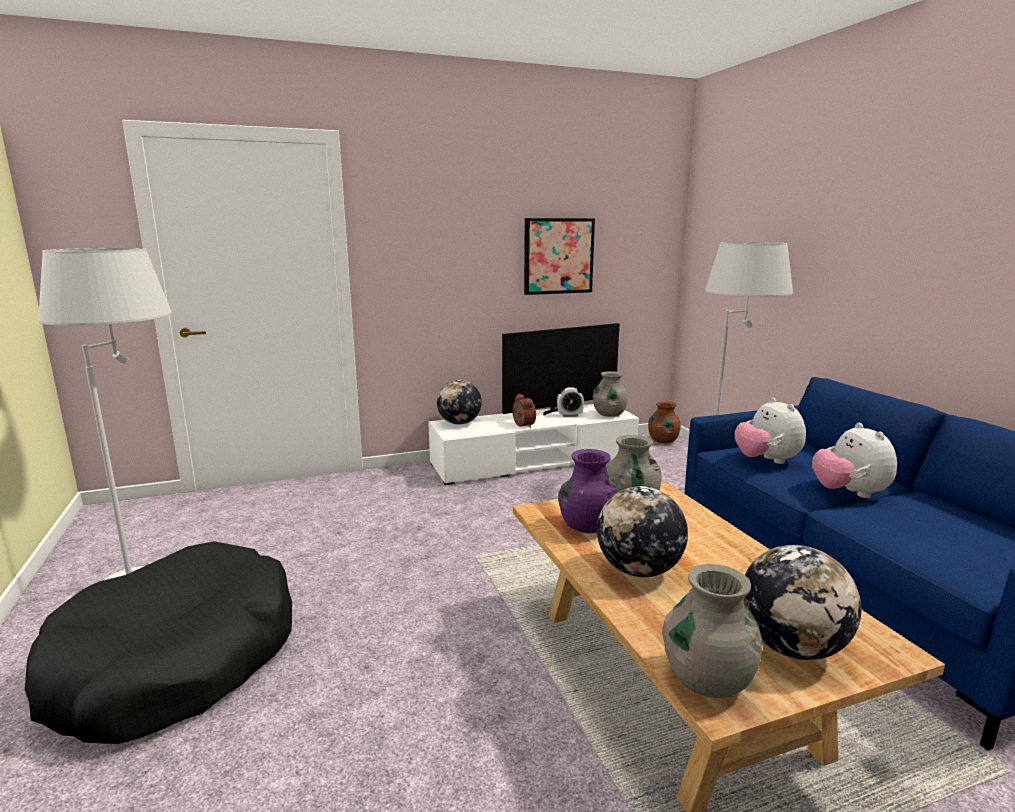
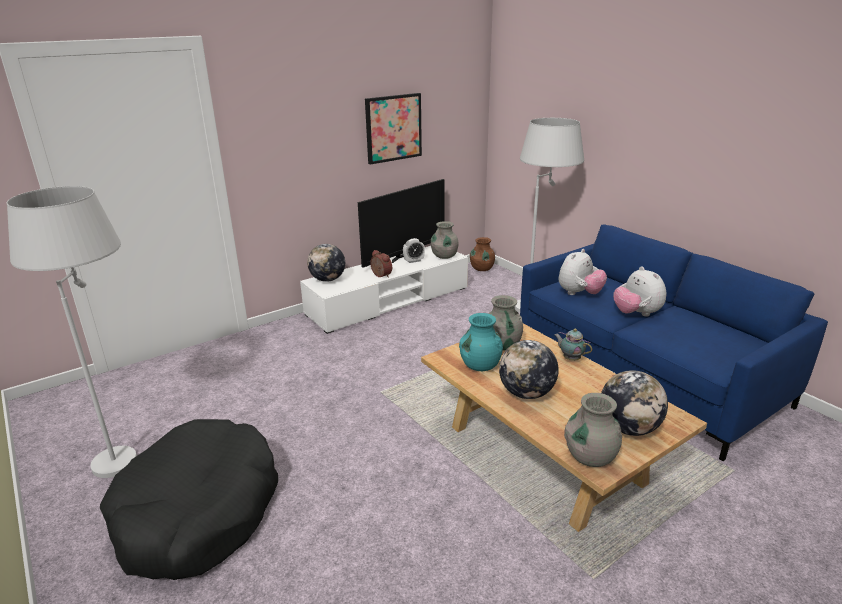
camera: 15 degrees left, 10 degrees up
(588, 526) = (480, 365): purple vase -> turquoise vase
(726, 536) = (570, 359): none -> teapot
(766, 460) = (579, 294): plush toy -> plush toy turned 105 degrees counterclockwise

